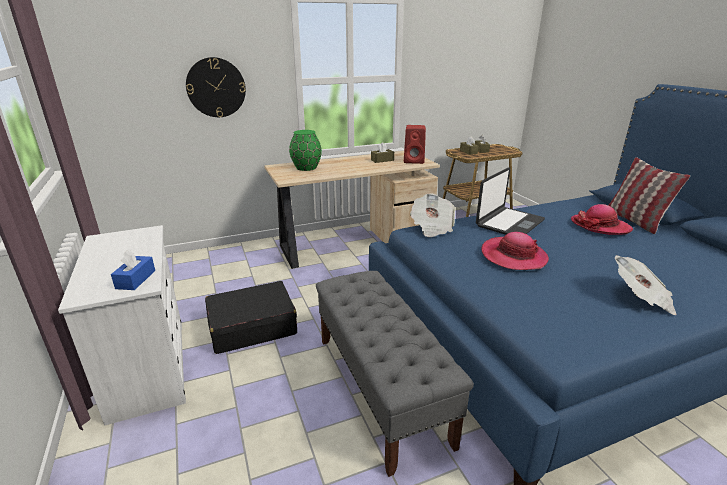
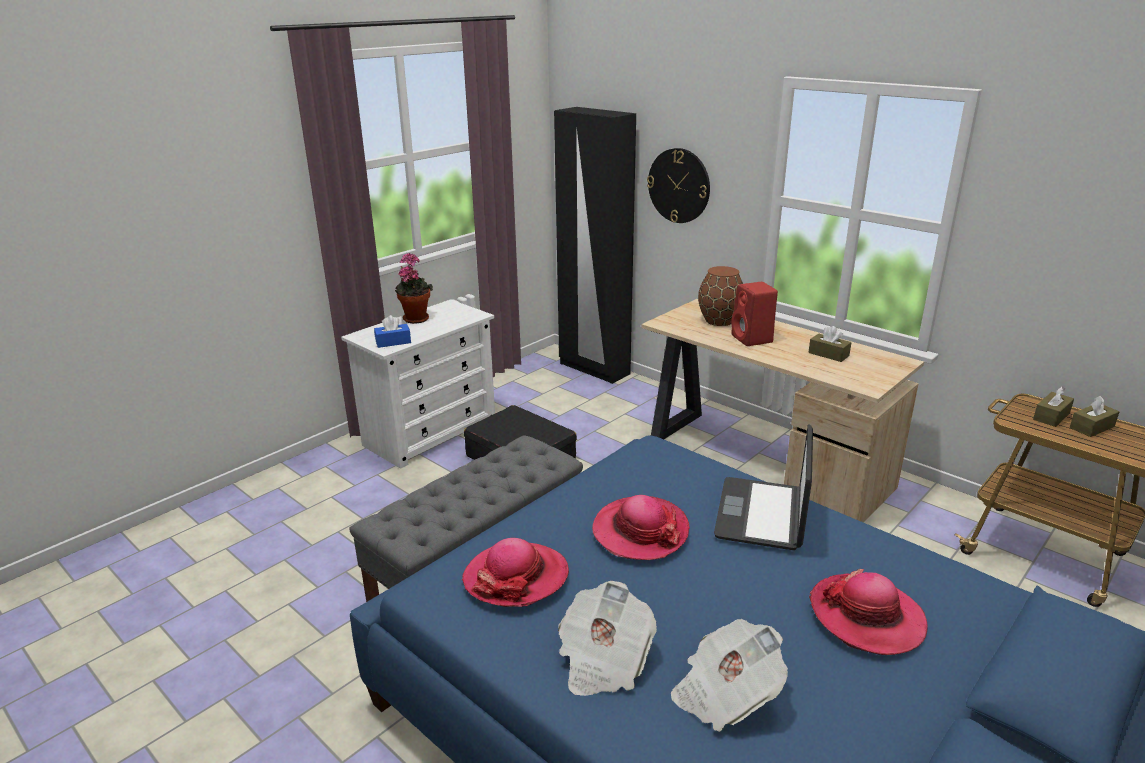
camera: 65 degrees right, 0 degrees up
(98, 259) = (415, 318): none -> potted plant
(173, 260) = (594, 369): none -> black wardrobe
(306, 168) = (719, 320): green vase -> brown vase
(414, 161) = (865, 376): red speaker -> red speaker (753, 339)
(432, 227) = (673, 454): newspaper -> newspaper (725, 694)
(509, 223) = (762, 515): laptop -> laptop turned 90 degrees clockwise
(553, 309) = (516, 577): none -> hat
(634, 221) = (961, 668): pillow -> none

